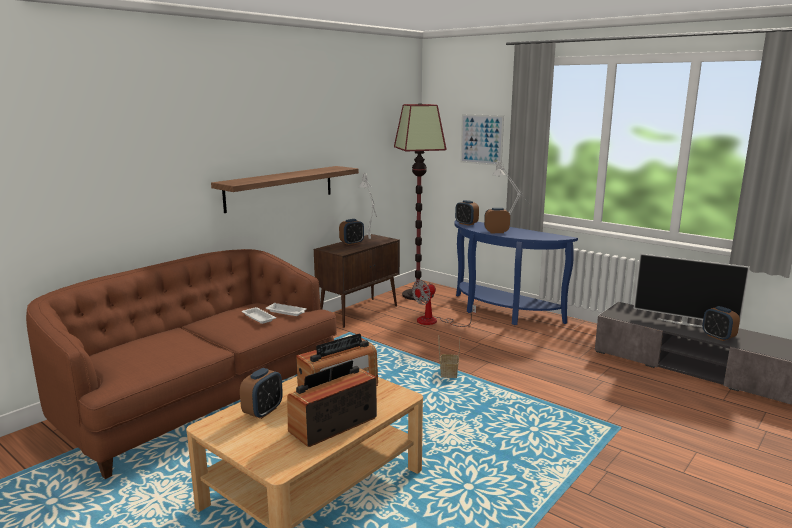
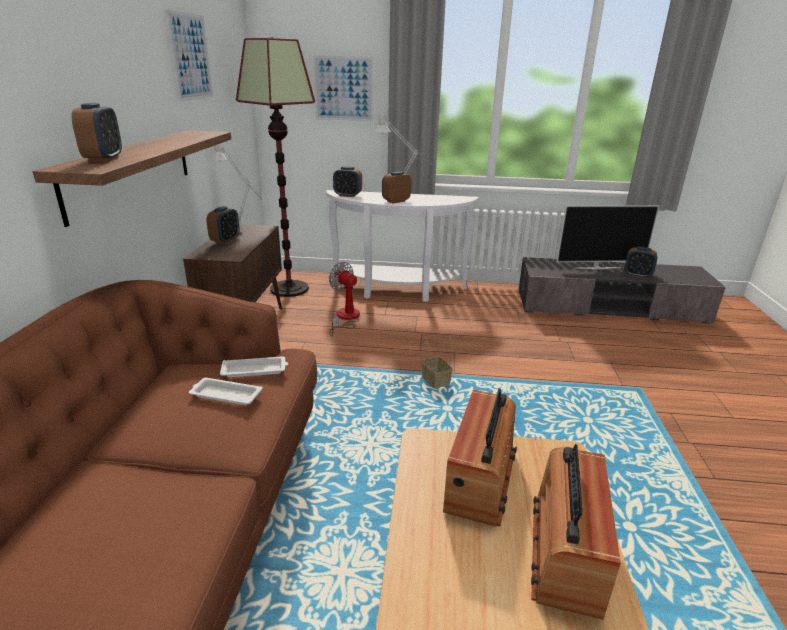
camera: 35 degrees left, 10 degrees up
(263, 411) = (445, 580): alarm clock -> alarm clock (104, 159)
(350, 119) = (191, 57): none -> picture
(434, 322) = (345, 318): fan -> fan turned 120 degrees clockwise
(500, 313) = (397, 291): blue console table -> white console table

